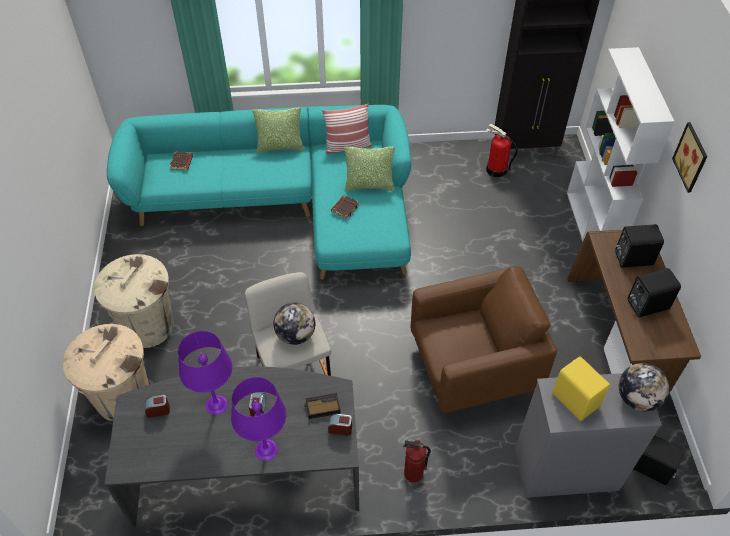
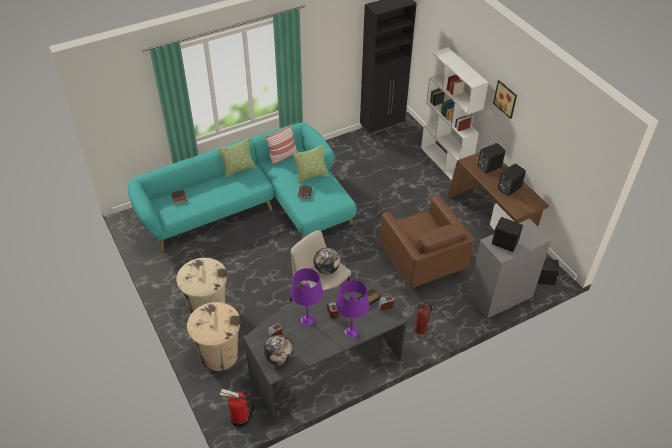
camera: 25 degrees left, 5 degrees down
(472, 368) = (421, 263): brown armchair -> brown armchair turned 105 degrees clockwise
(496, 170) = (372, 146): fire extinguisher -> fire extinguisher (239, 418)
(575, 399) = (504, 243): yellow speaker -> black speaker
(637, 398) = (533, 232): globe -> globe (279, 358)

